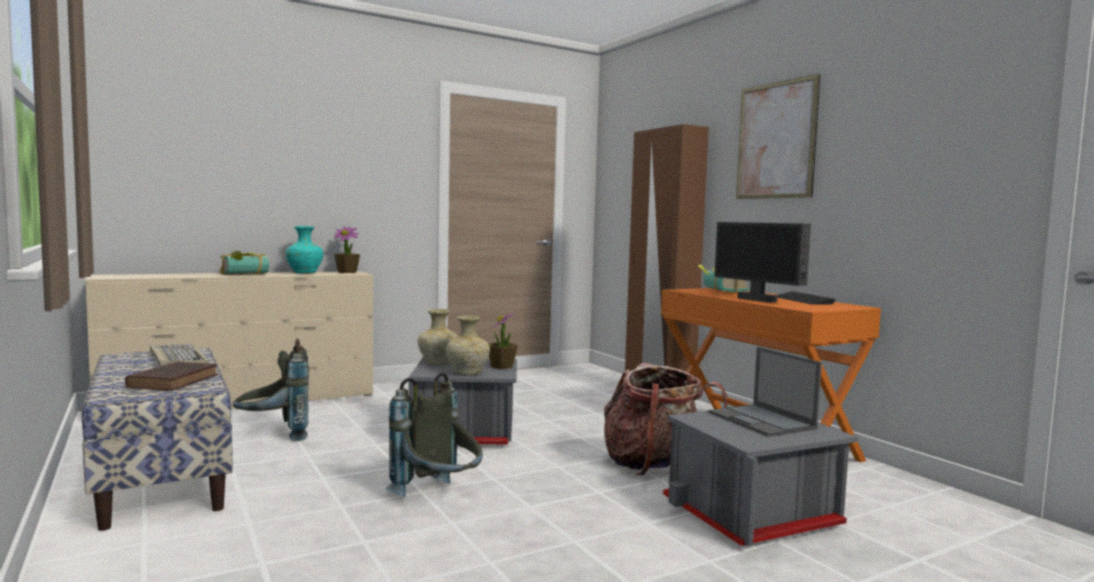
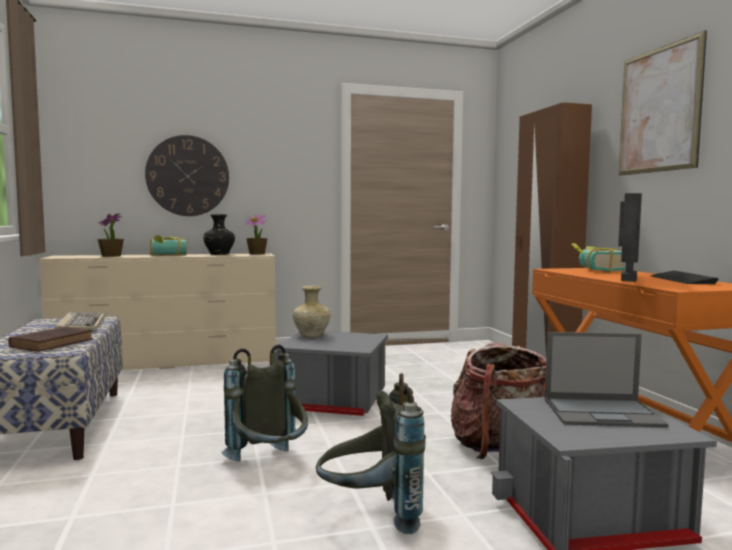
camera: 15 degrees right, 0 degrees up
(263, 180) = (188, 176): none -> wall clock
(275, 435) = (172, 393): grey backpack -> grey backpack (371, 515)
(305, 273) = (220, 254): turquoise vase -> black vase
(467, 373) = (329, 346): beige vase -> none
(502, 366) = (367, 340): potted plant -> potted plant (111, 256)
(757, 300) = (627, 279): monitor -> monitor turned 135 degrees counterclockwise
(762, 421) = (603, 412): laptop -> laptop turned 75 degrees counterclockwise

